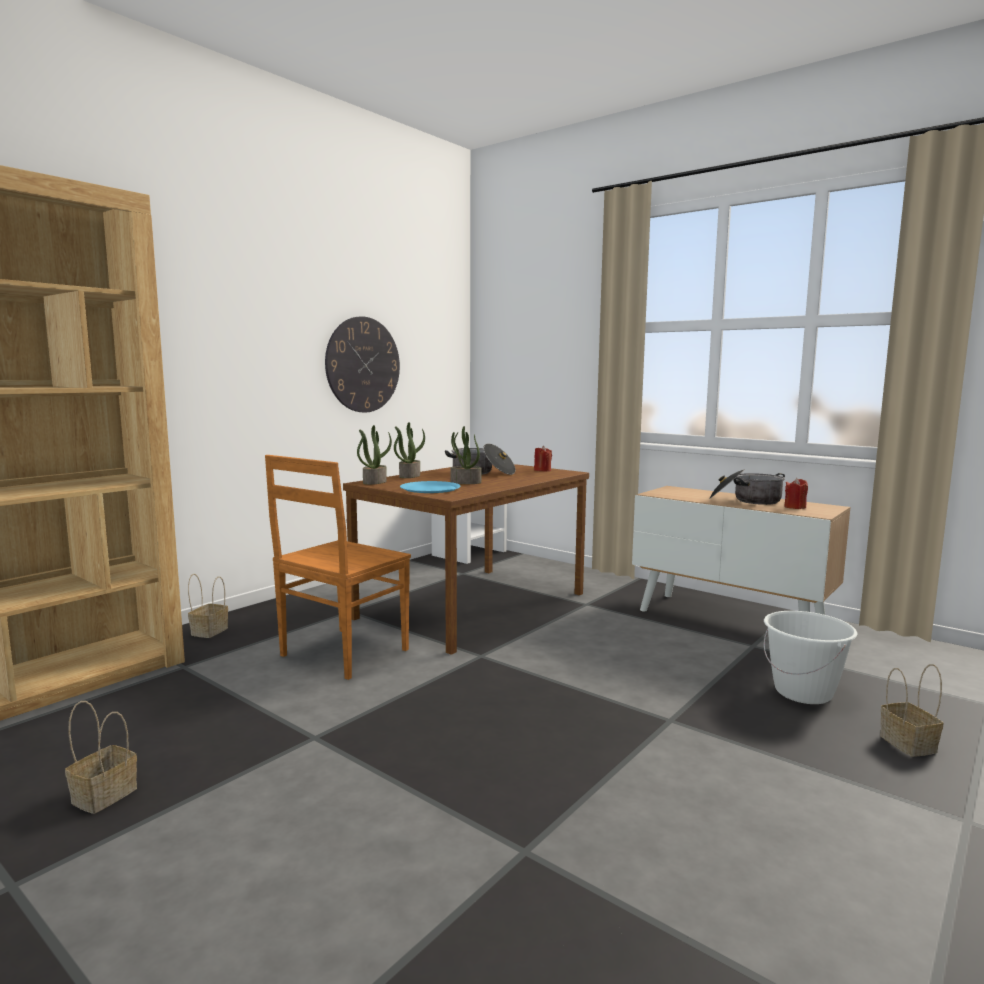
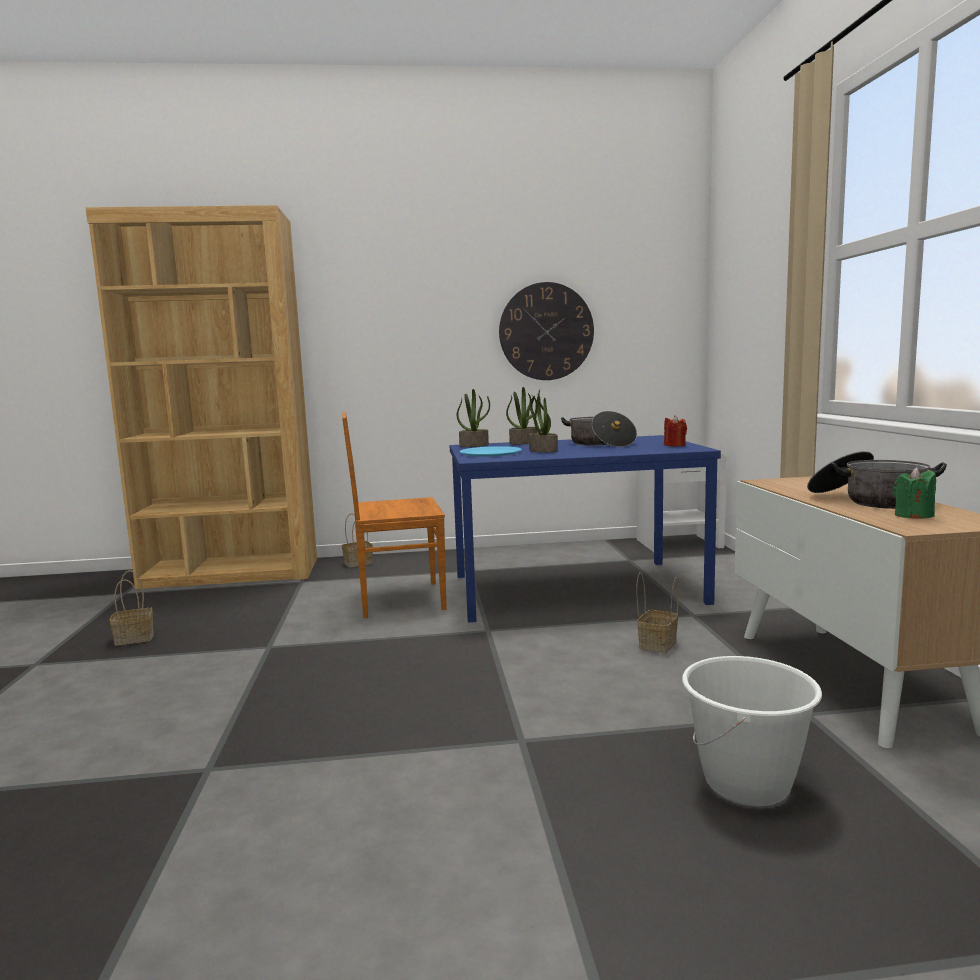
camera: 45 degrees right, 0 degrees up
(472, 605) = (576, 588): brown dining table -> blue dining table
(795, 507) = (913, 516): red candle -> green candle
(905, 743) = (751, 897): basket -> basket (657, 644)

